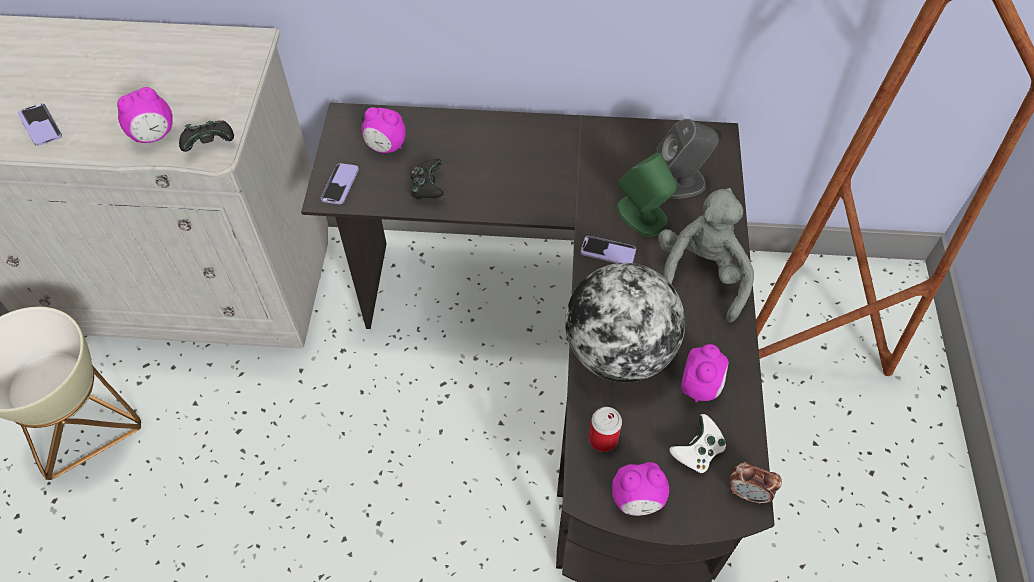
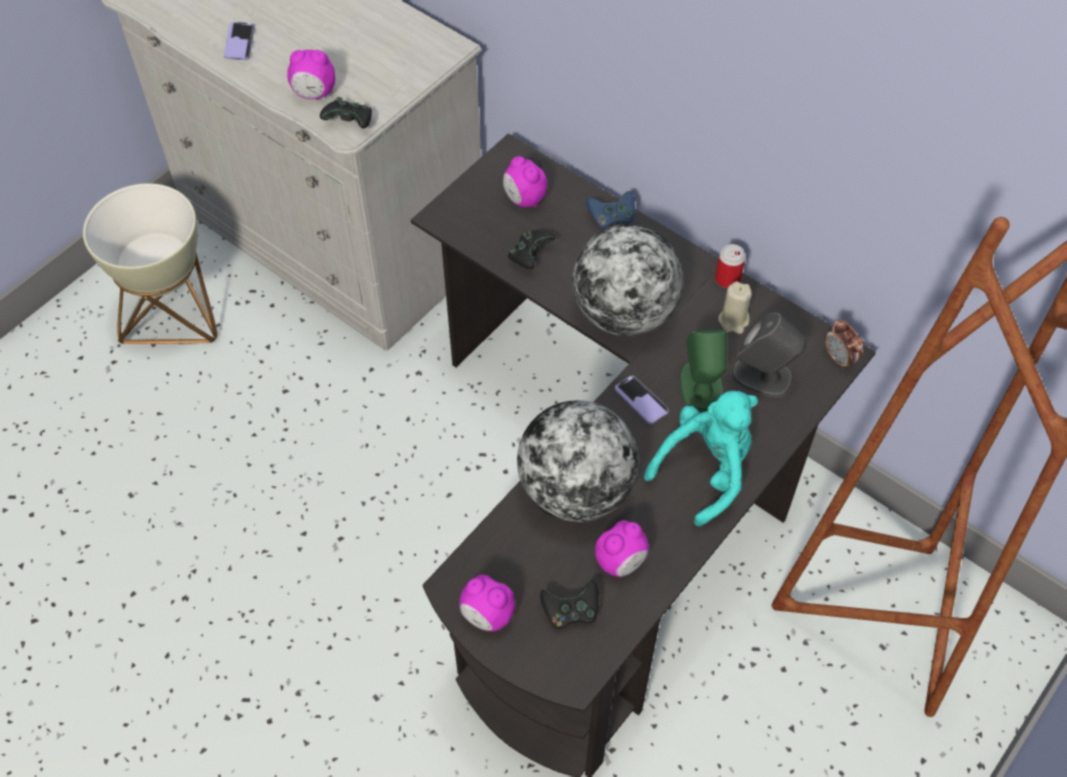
camera: 35 degrees right, 0 degrees up
(340, 185) = (459, 213): phone -> none
(468, 126) = (611, 218): none -> blue game controller
(539, 193) = (624, 313): none -> globe
(603, 439) = (501, 551): can -> can (727, 279)
(623, 154) = (733, 320): none -> beige candle
(697, 452) = (570, 611): white game controller -> black game controller
(699, 276) = (705, 470): grey plush toy -> turquoise plush toy
(748, 493) = (584, 671): alarm clock -> alarm clock (839, 358)

